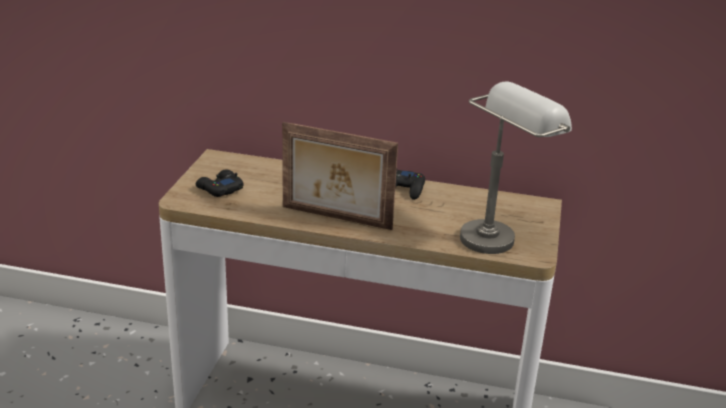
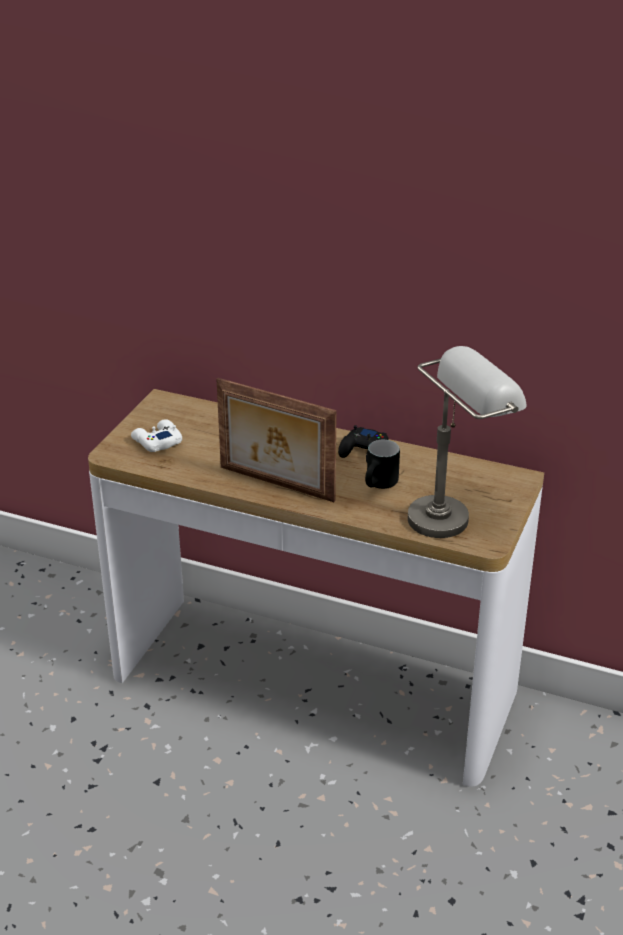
camera: 10 degrees right, 5 degrees up
(219, 189) = (157, 441): black game controller -> white game controller
(428, 215) = (381, 486): none -> black mug

